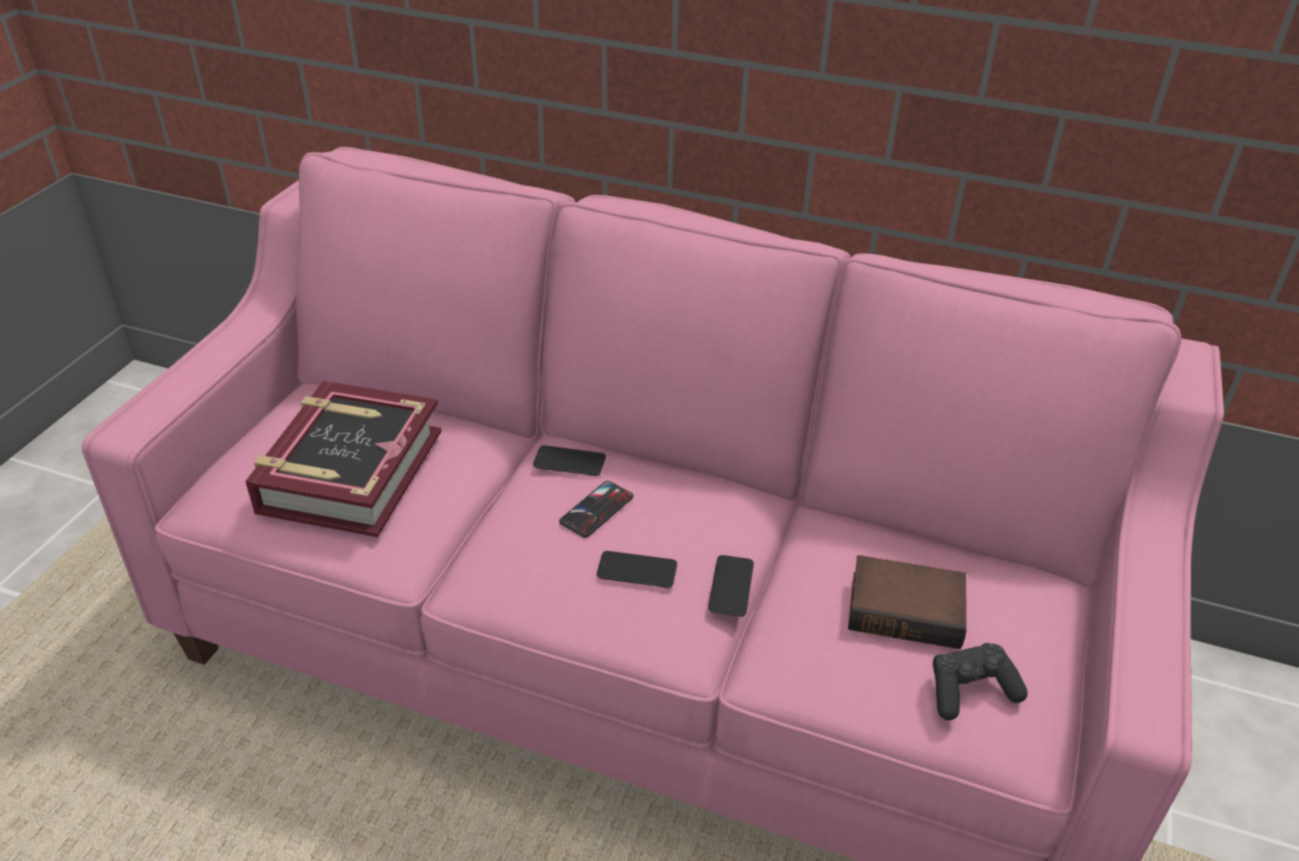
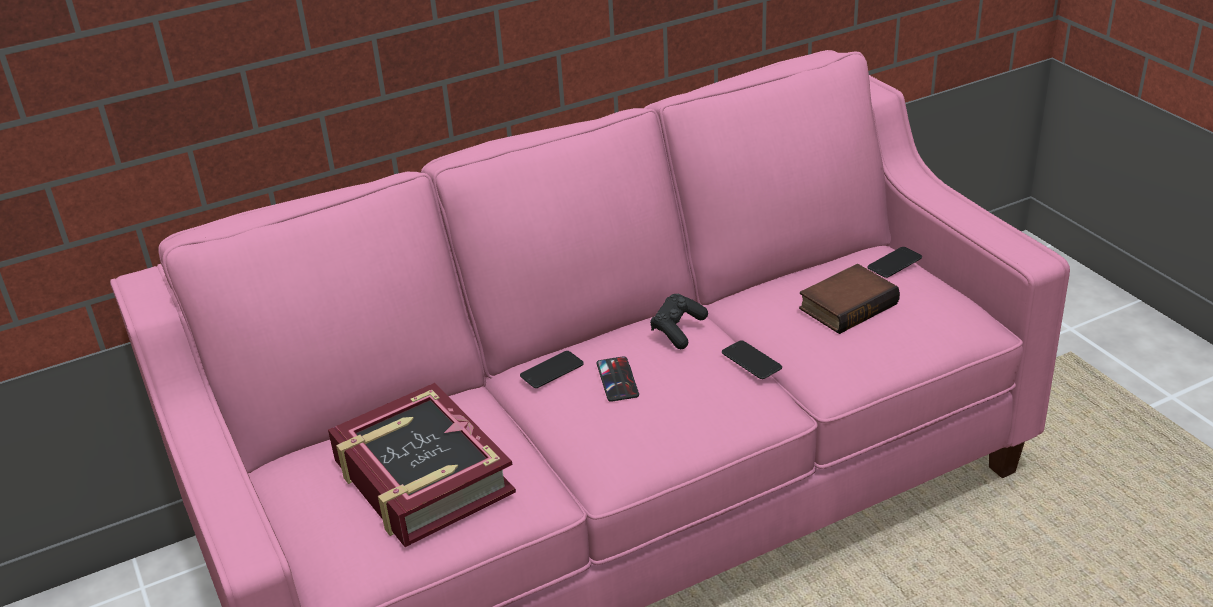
camera: 45 degrees left, 5 degrees down
(637, 570) = (695, 389): phone -> phone (894, 263)
(970, 691) = (929, 317): black game controller -> black game controller (678, 330)

